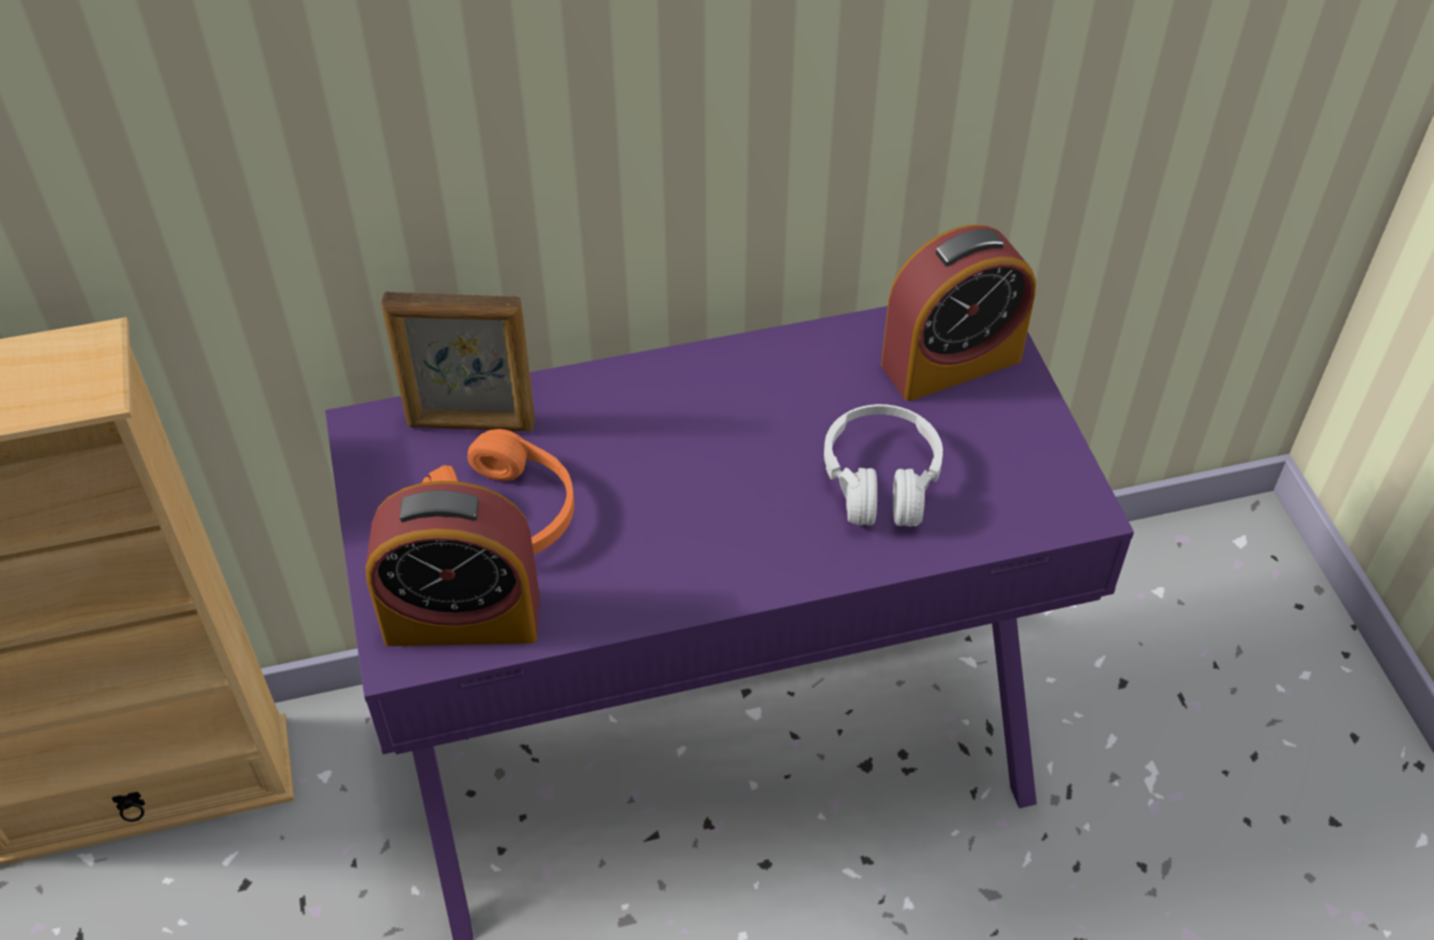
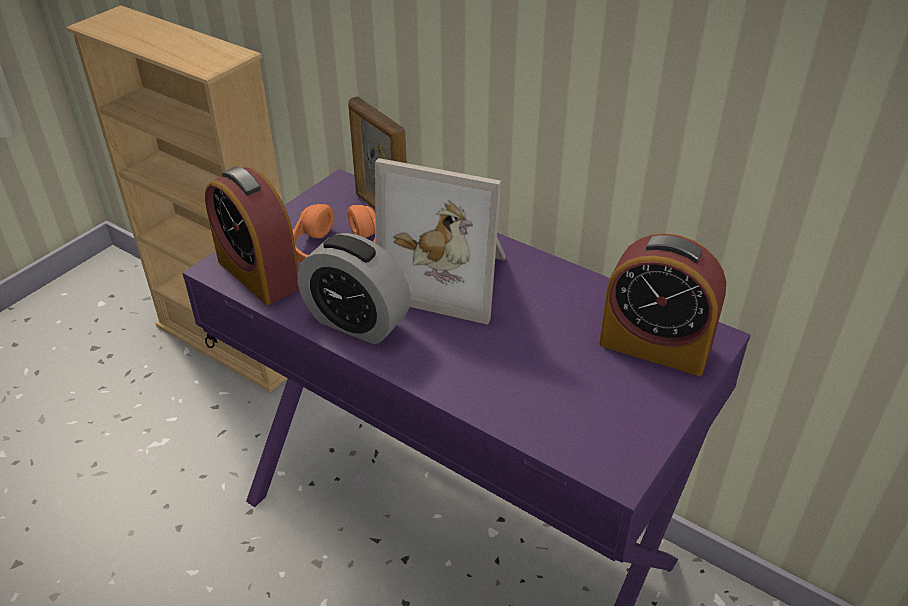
camera: 50 degrees right, 10 degrees down
(660, 575) = (357, 322): none -> alarm clock
(672, 444) = (450, 277): none -> picture frame
(881, 481) = (524, 368): white headphones -> none

